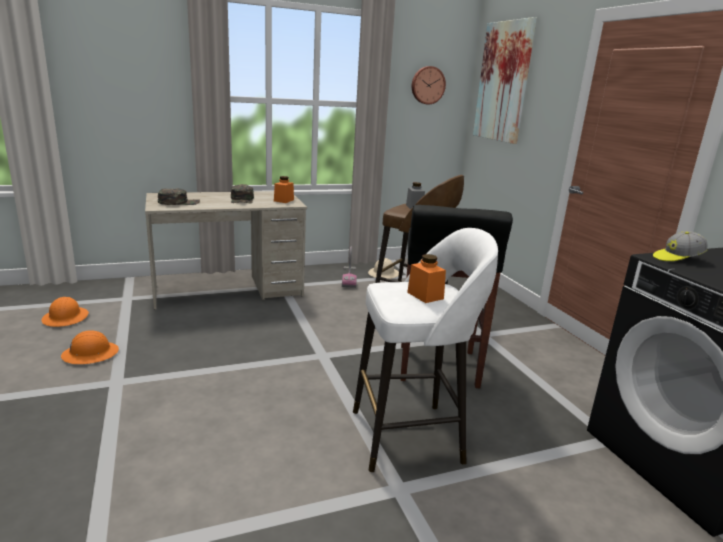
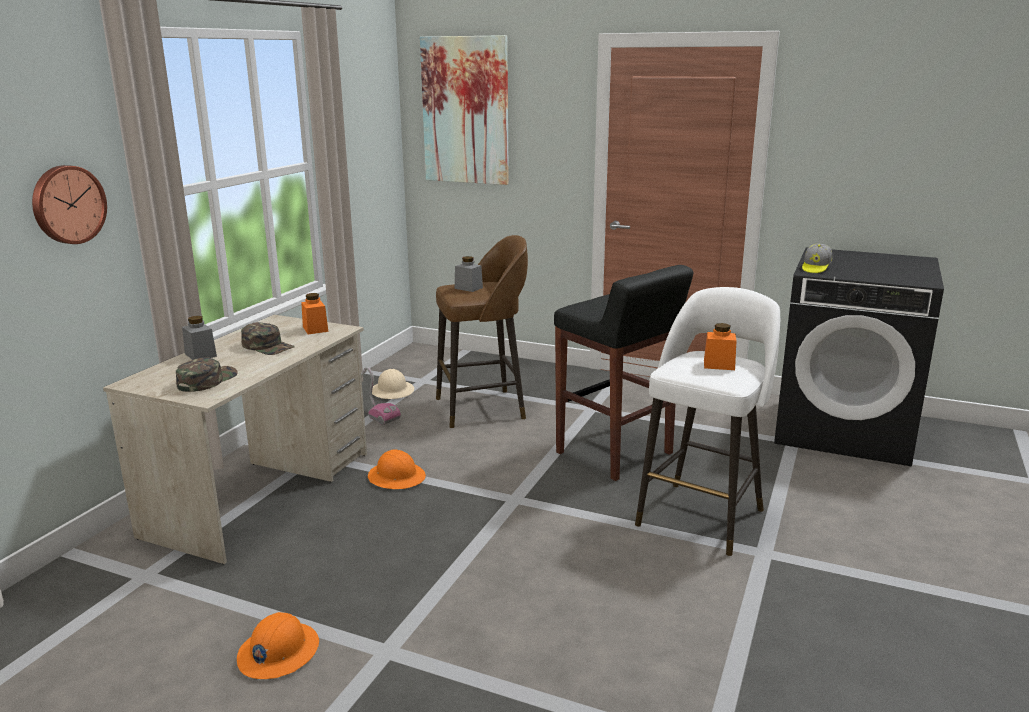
camera: 45 degrees left, 0 degrees up
(66, 318) = (119, 647): orange hard hat -> orange hard hat (396, 477)
(210, 194) = (200, 355): none -> grey jar
(427, 85) = (365, 124): wall clock -> wall clock (67, 204)

